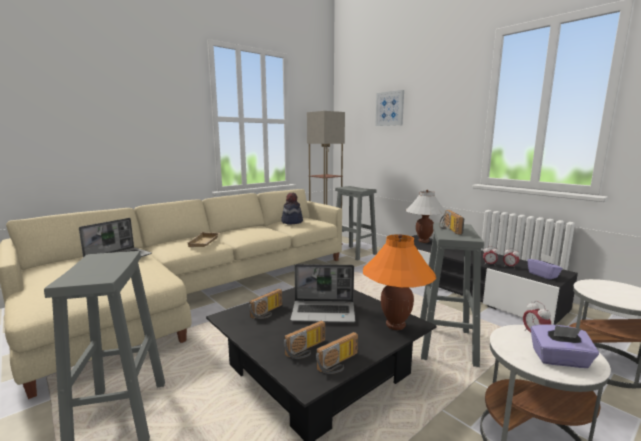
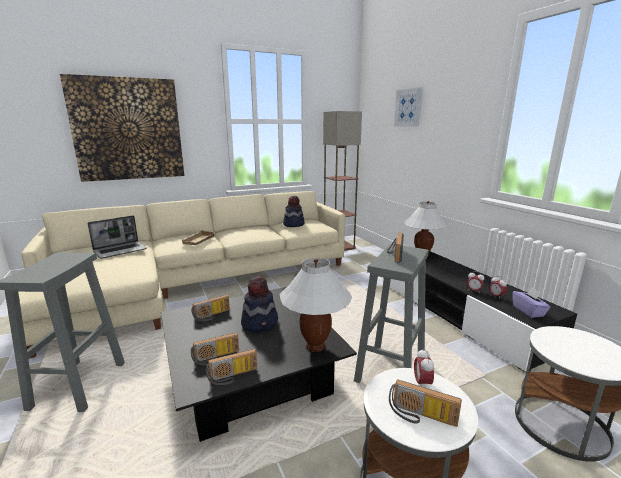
camera: 15 degrees right, 5 degrees up
(107, 124) = (128, 129): none -> picture
(324, 312) = (260, 323): laptop -> hat
(354, 253) = (362, 259): grey stool -> none
(395, 325) = (315, 346): orange table lamp -> white table lamp
(560, 360) = (421, 417): purple tissue box -> radio

